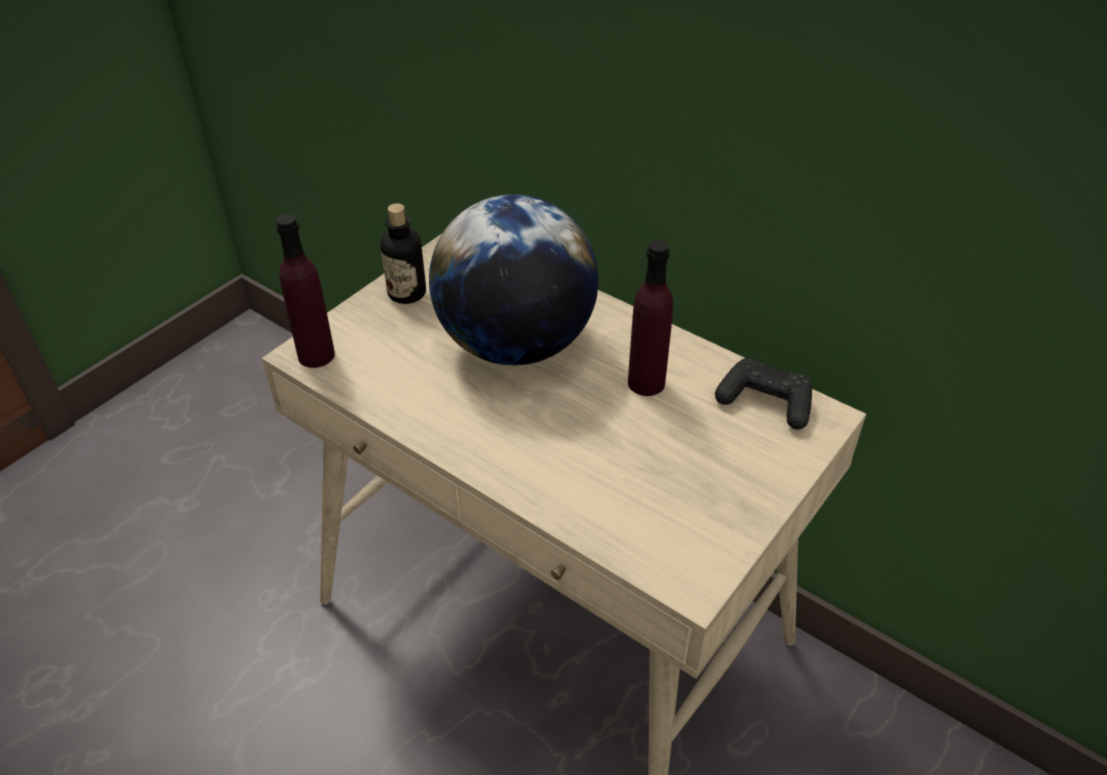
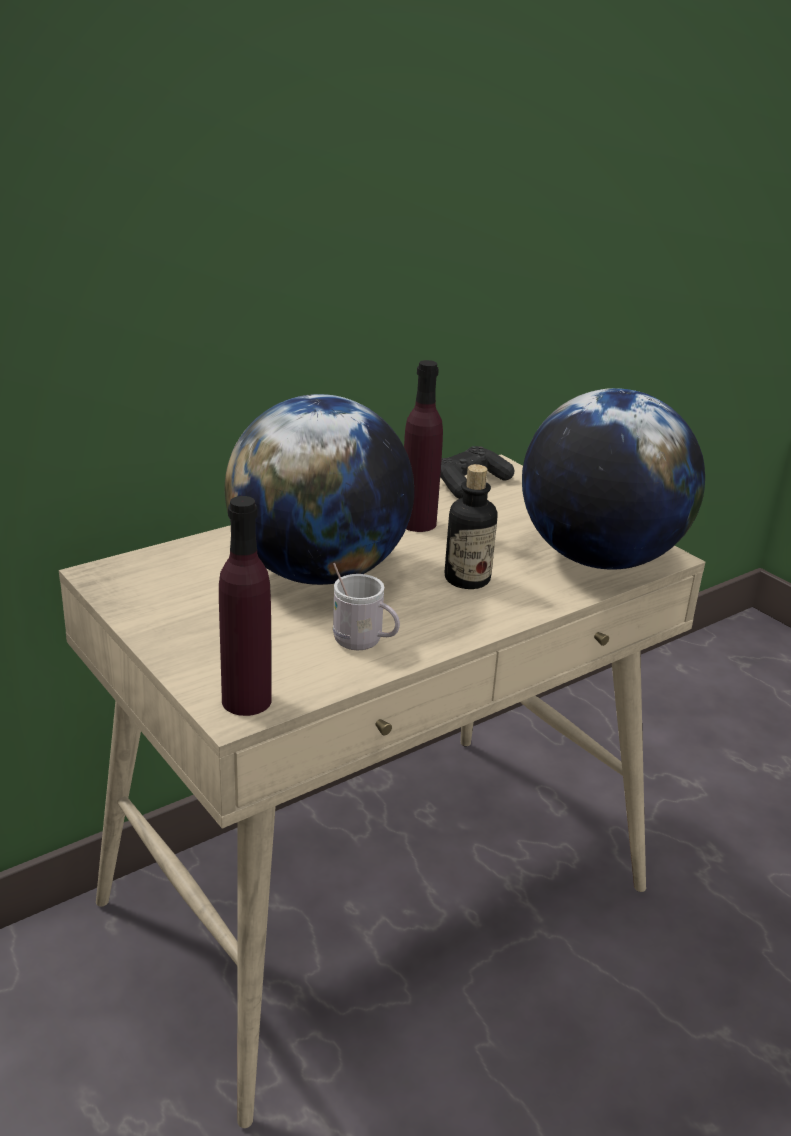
camera: 75 degrees left, 15 degrees down
(407, 293) = (172, 621): bottle -> bottle (467, 579)
(414, 395) = (364, 643): none -> white mug
(652, 529) = (599, 559): none -> globe

